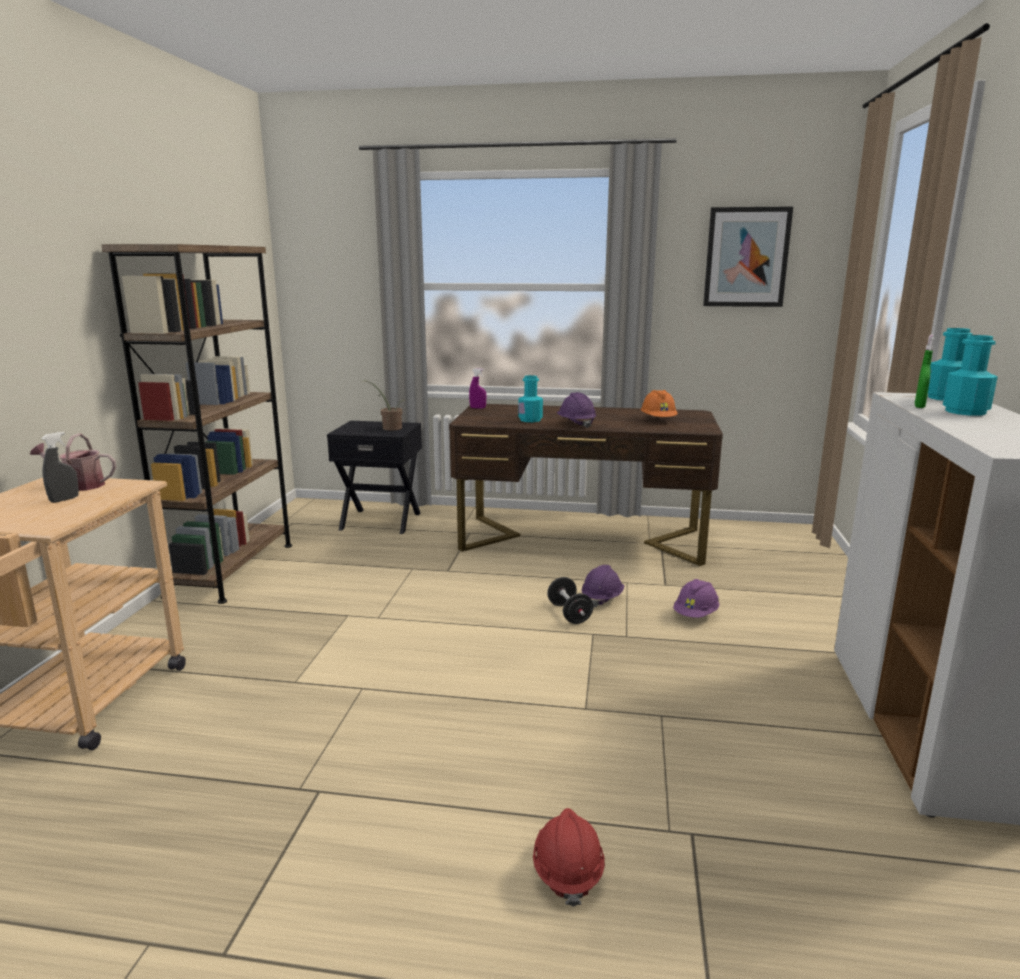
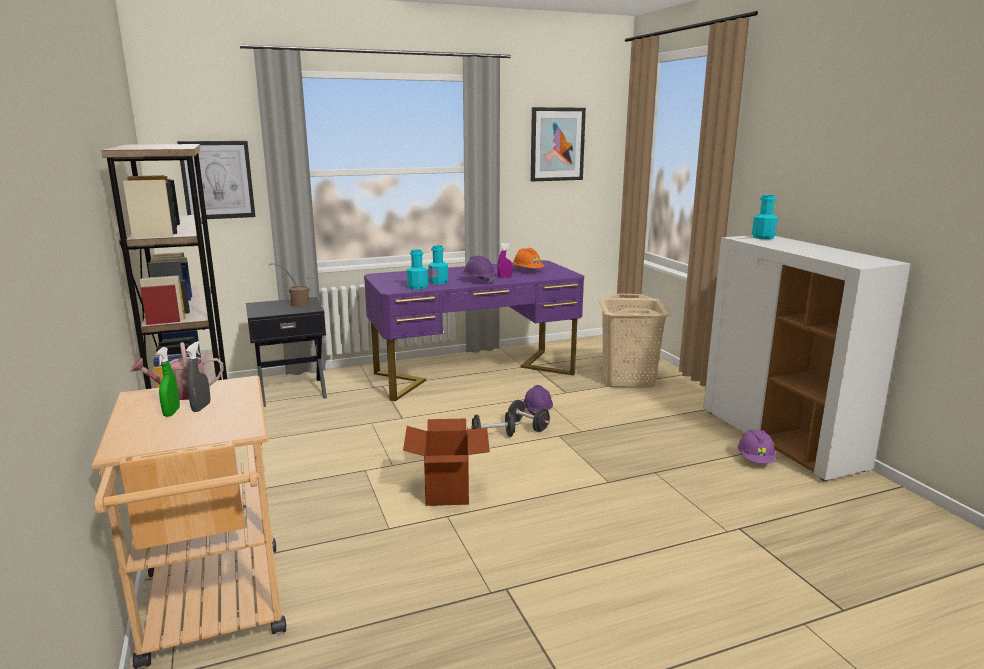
camera: 30 degrees left, 0 degrees up
(339, 290) = (217, 180): none -> picture
(395, 661) = (447, 491): none -> cardboard box
(477, 408) = (377, 277): purple spray bottle -> purple spray bottle (504, 277)
(515, 615) = (493, 437): none -> black dumbbell
(567, 871) = (703, 571): red hard hat -> none
(581, 540) = (474, 374): brown desk -> purple desk
(695, 615) = (606, 407): purple hard hat -> purple hard hat (755, 460)
(771, 587) = (628, 379): none -> beige laundry basket
(919, 406) = (765, 244): green spray bottle -> green spray bottle (171, 412)
(965, 412) = (791, 245): turquoise bottle -> turquoise bottle (417, 287)

